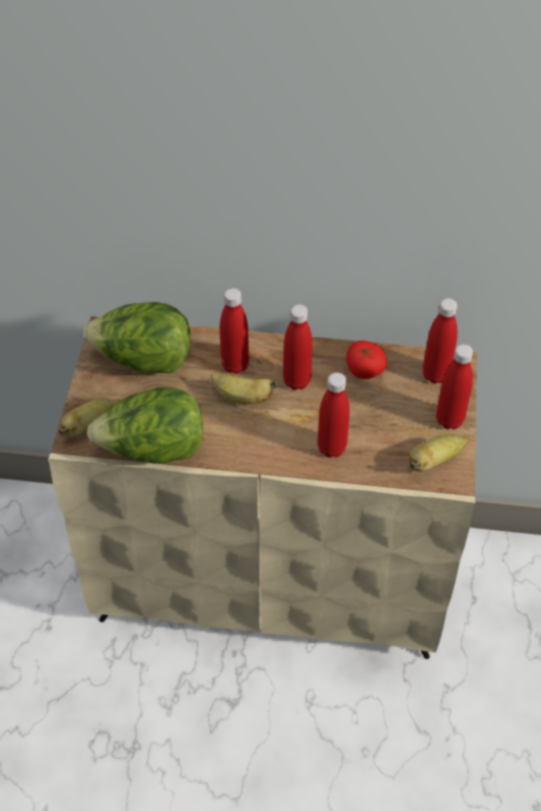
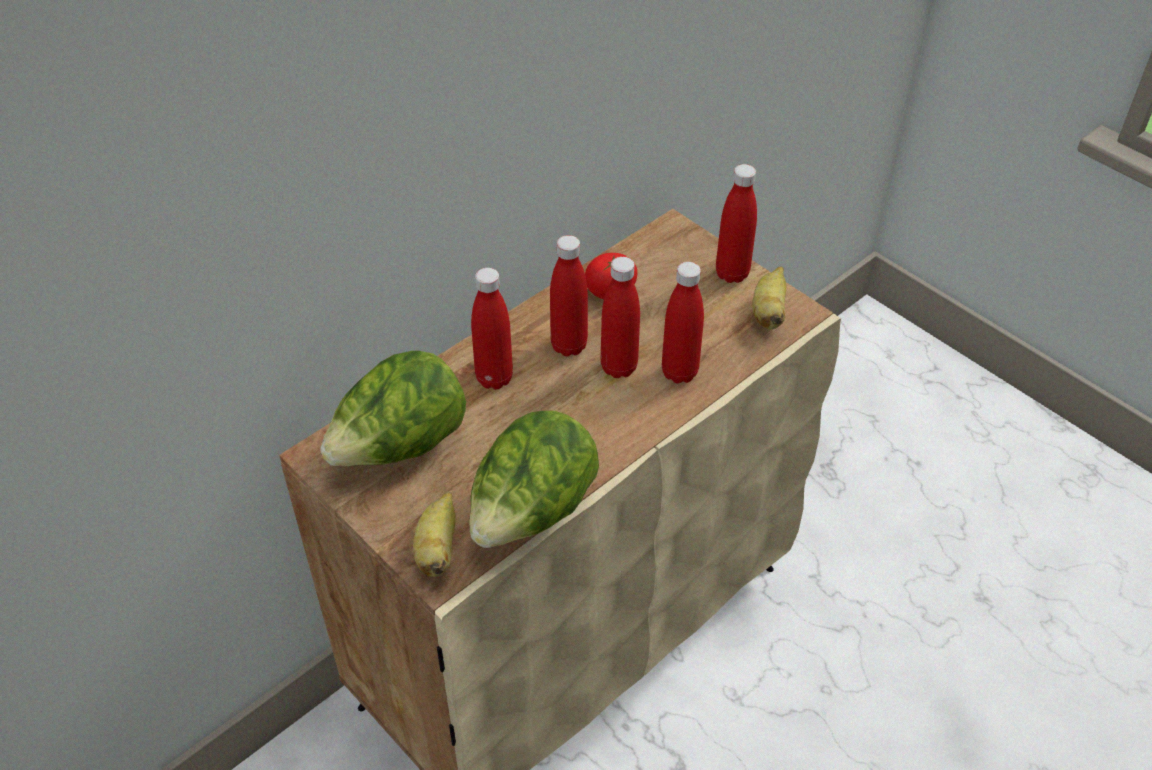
camera: 50 degrees left, 5 degrees down
(242, 398) = (543, 399): banana -> none
(435, 375) = (670, 249): red bottle -> red bottle (619, 367)

